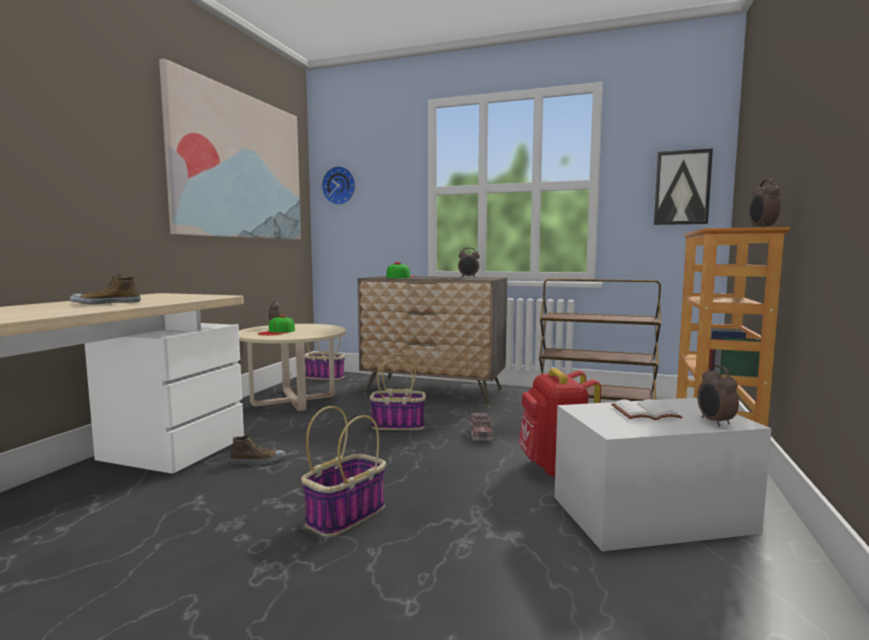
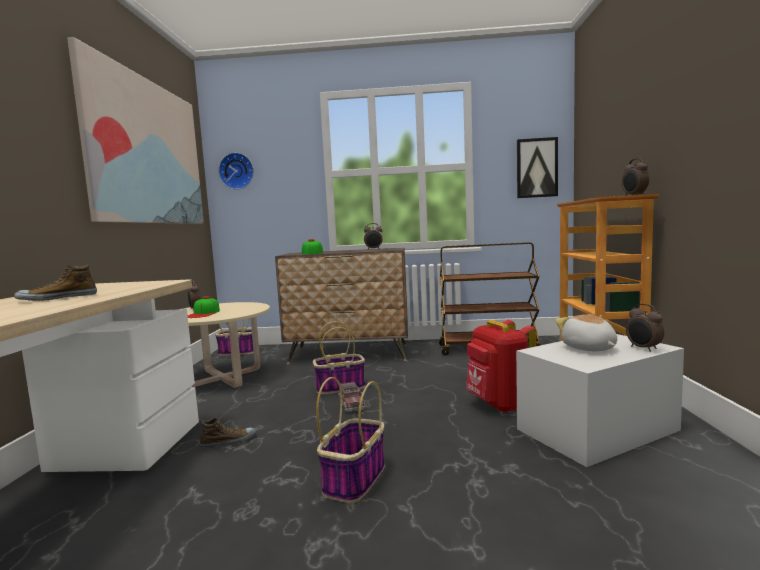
camera: 15 degrees left, 0 degrees up
(480, 435) = (418, 386): toy truck -> toy truck (351, 405)
(645, 413) = (588, 348): white book -> plush toy

